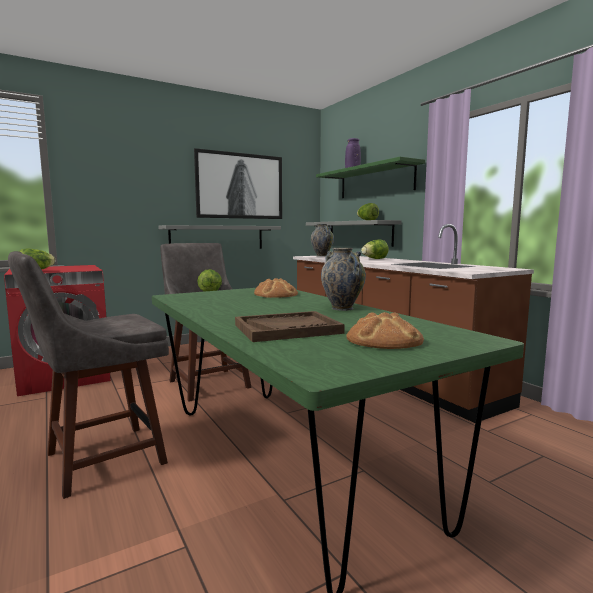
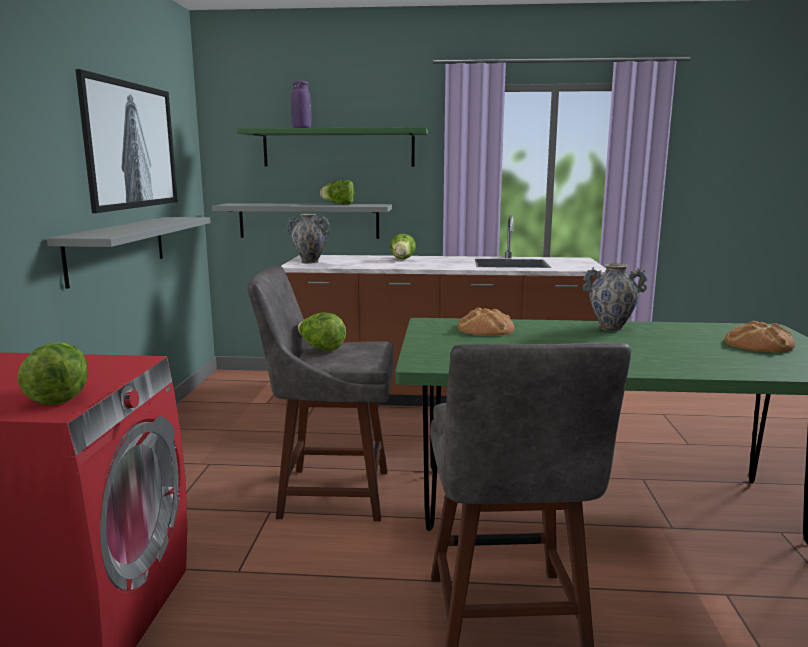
camera: 55 degrees left, 5 degrees up
(287, 329) = (701, 357): brown tray -> none

